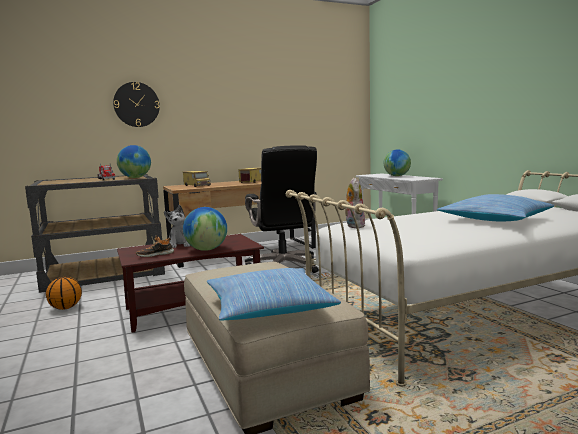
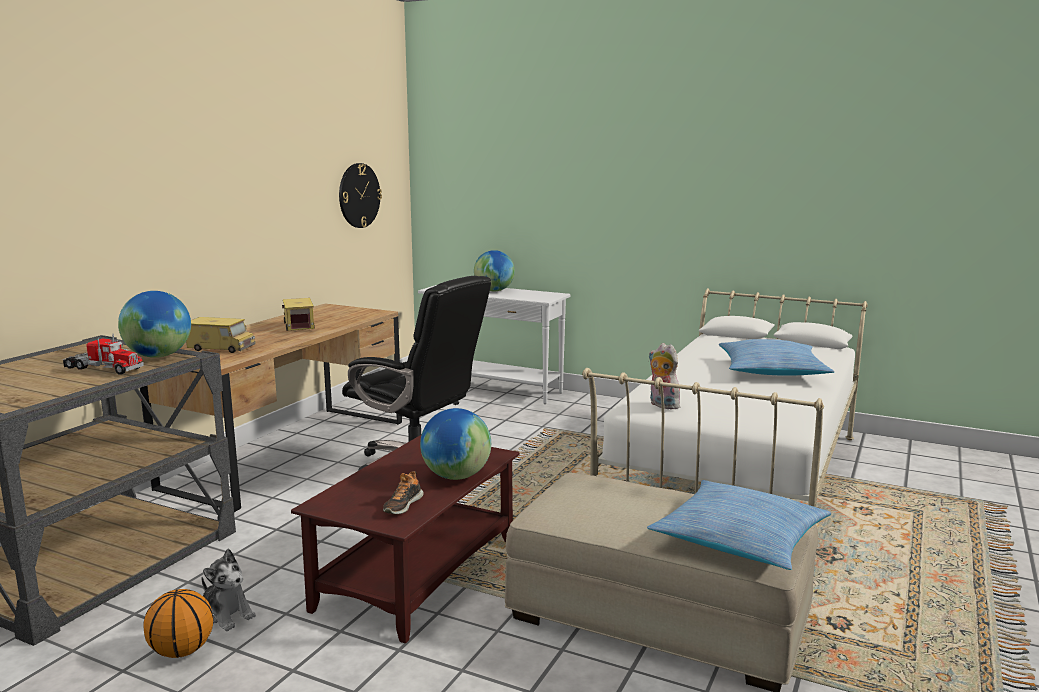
camera: 40 degrees left, 5 degrees up
(136, 104) = (74, 190): wall clock -> wall clock (359, 195)
(180, 244) = (385, 476): plush toy -> plush toy (226, 615)

